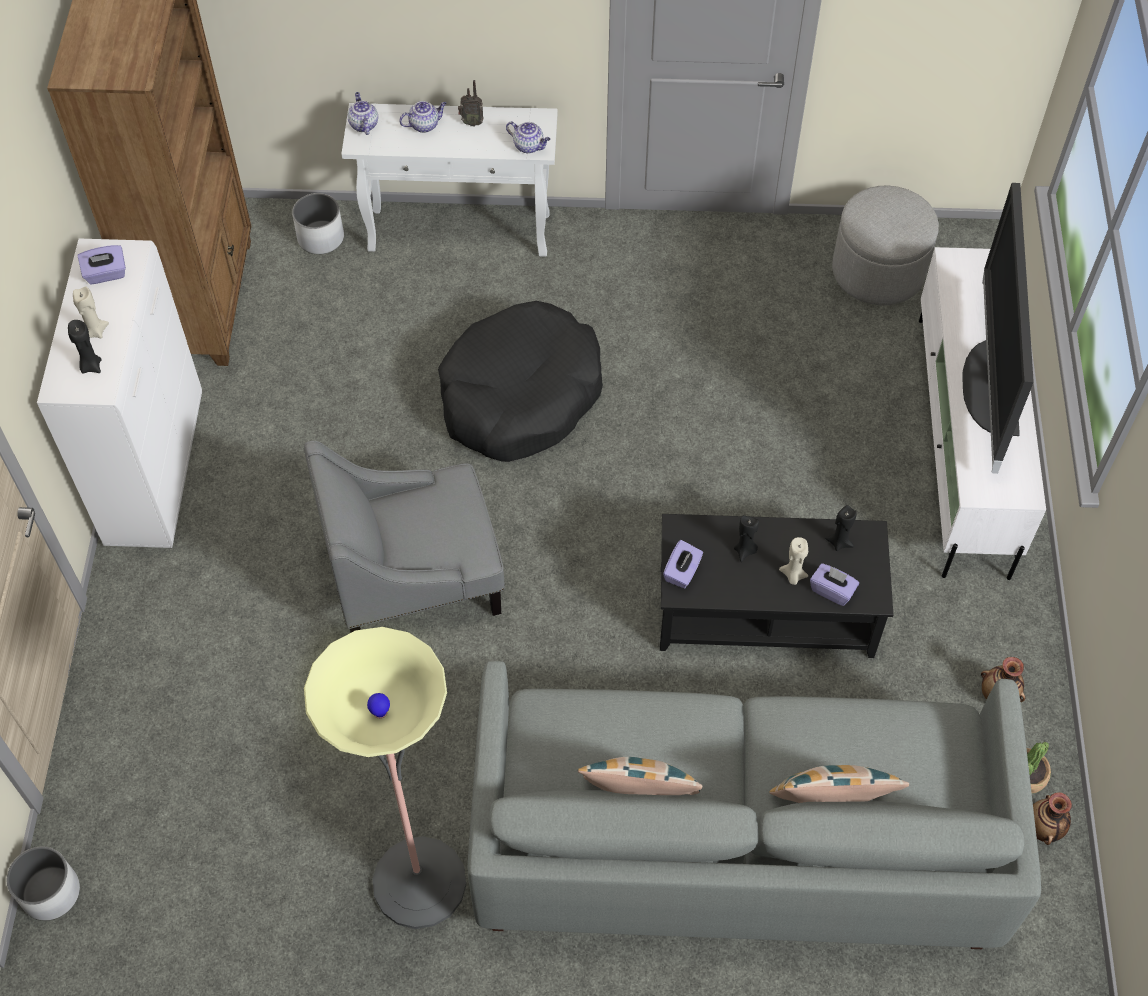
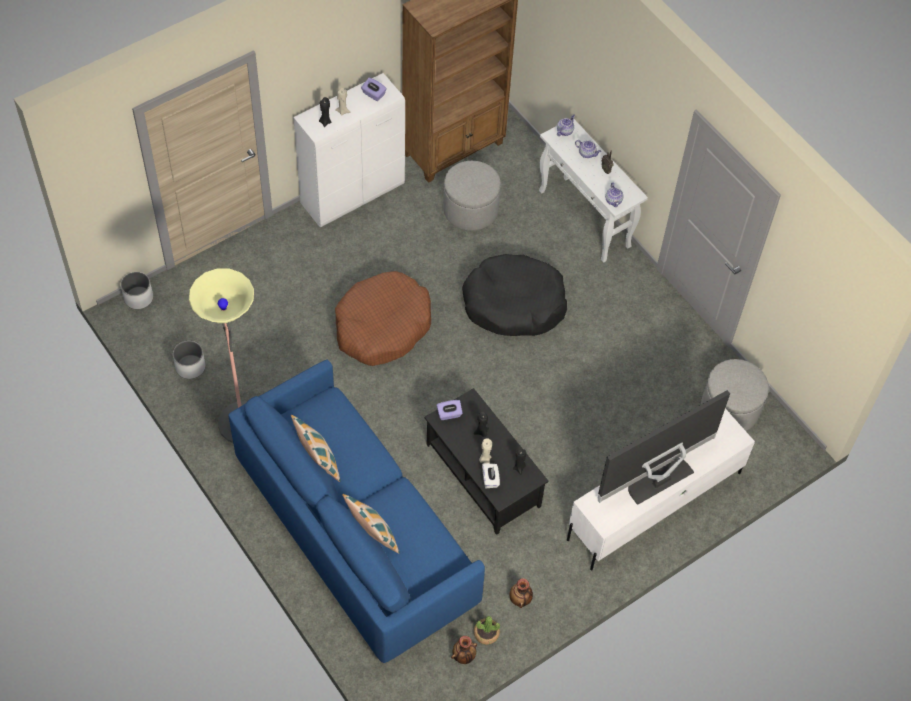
camera: 50 degrees right, 0 degrees up
(321, 237) = (530, 168): white planter -> white planter (190, 366)
(321, 346) = (470, 209): none -> grey ottoman
(415, 578) = (382, 326): grey armchair -> brown dog bed
(735, 843) = (355, 532): grey sofa -> blue sofa
(832, 590) = (490, 479): purple tissue box -> white tissue box

